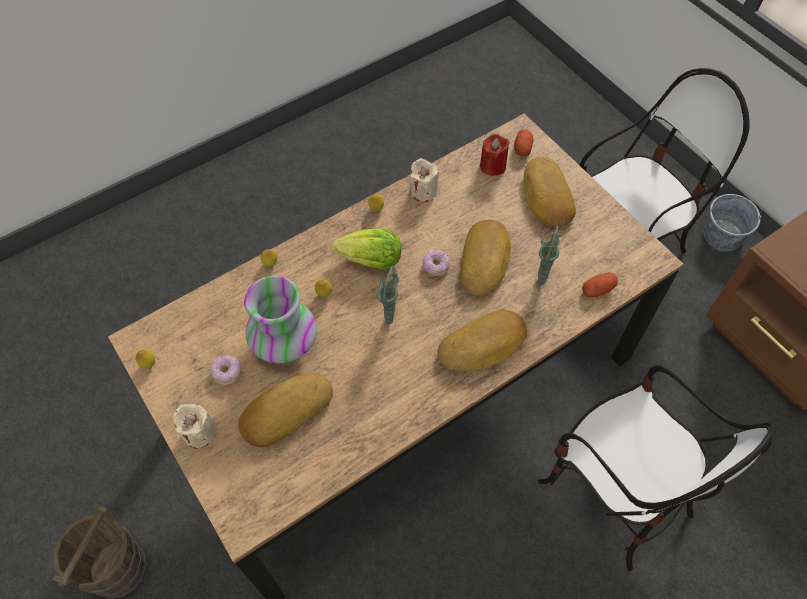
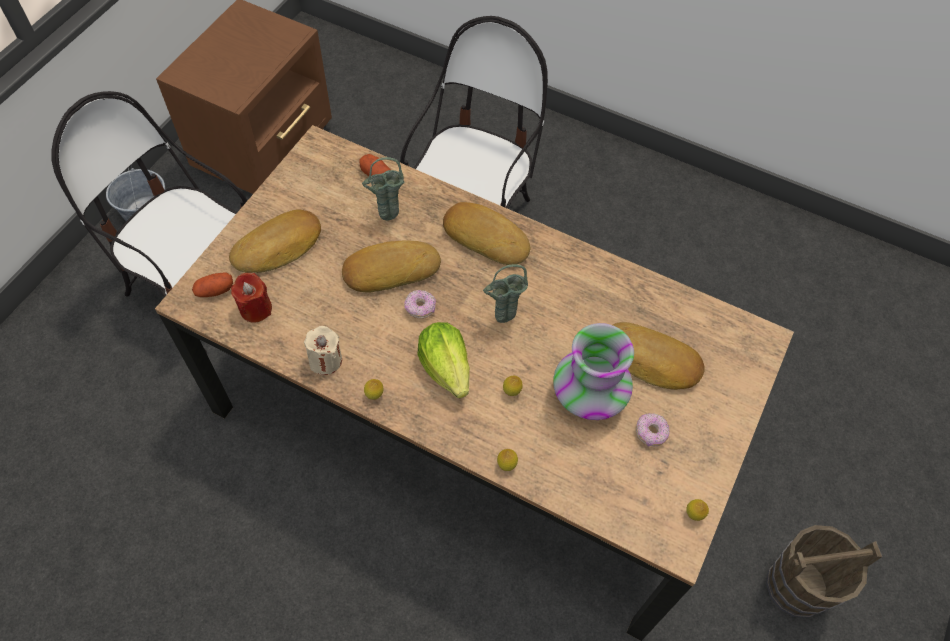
camera: 120 degrees left, 0 degrees up
(199, 433) = (721, 421): beige candle -> none

